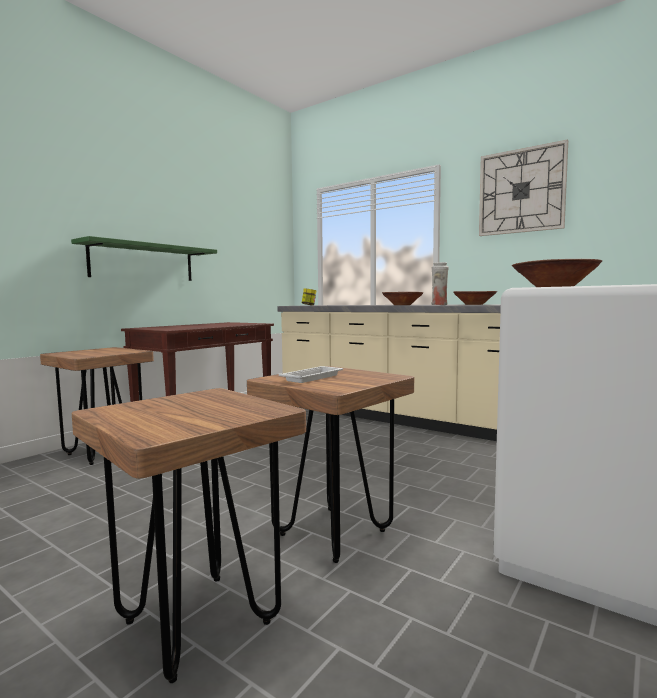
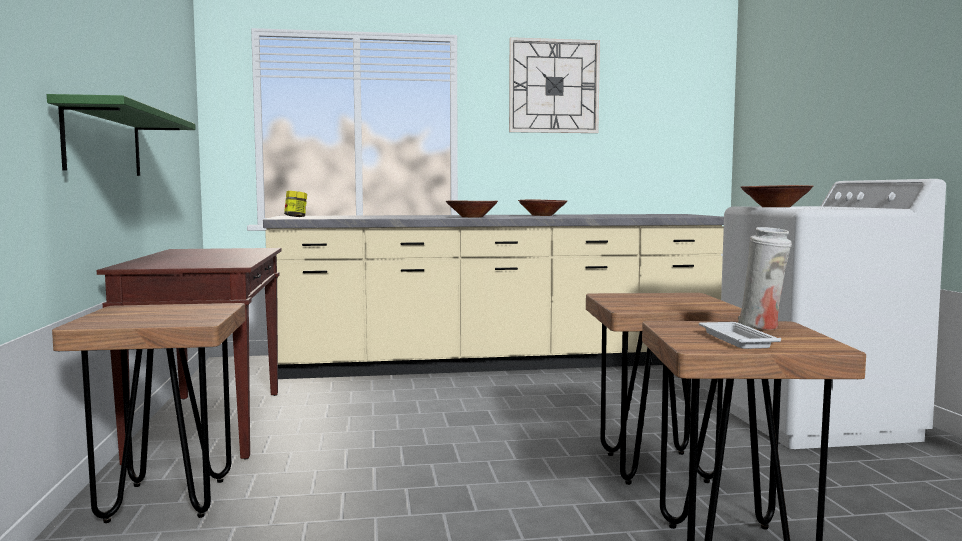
camera: 45 degrees left, 0 degrees up
(313, 377) = (651, 303): white tray -> white tray (735, 339)
(439, 305) = (514, 216): white vase -> white vase (762, 327)

